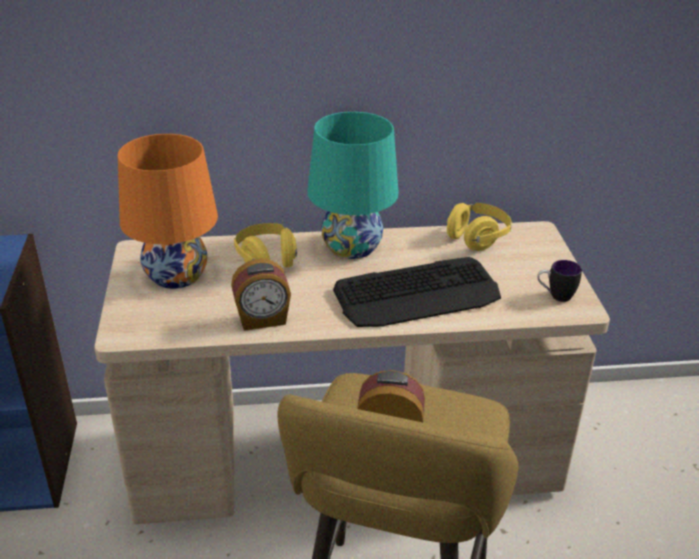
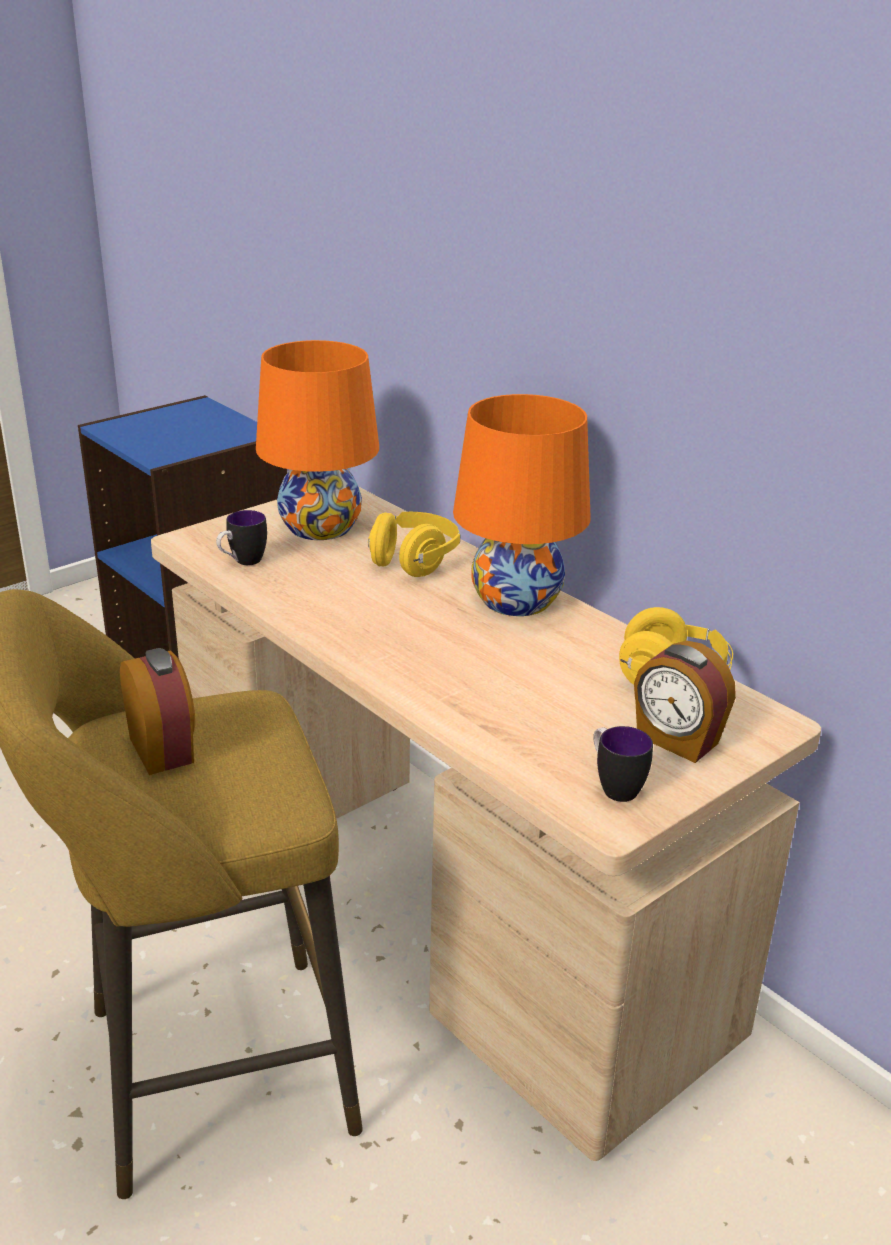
camera: 55 degrees right, 5 degrees down
(186, 323) = (242, 562): none -> mug
(262, 320) = (295, 599): alarm clock -> alarm clock (676, 740)
(351, 247) = (515, 599): turquoise table lamp -> orange table lamp
(418, 294) = (471, 676): keyboard -> none

